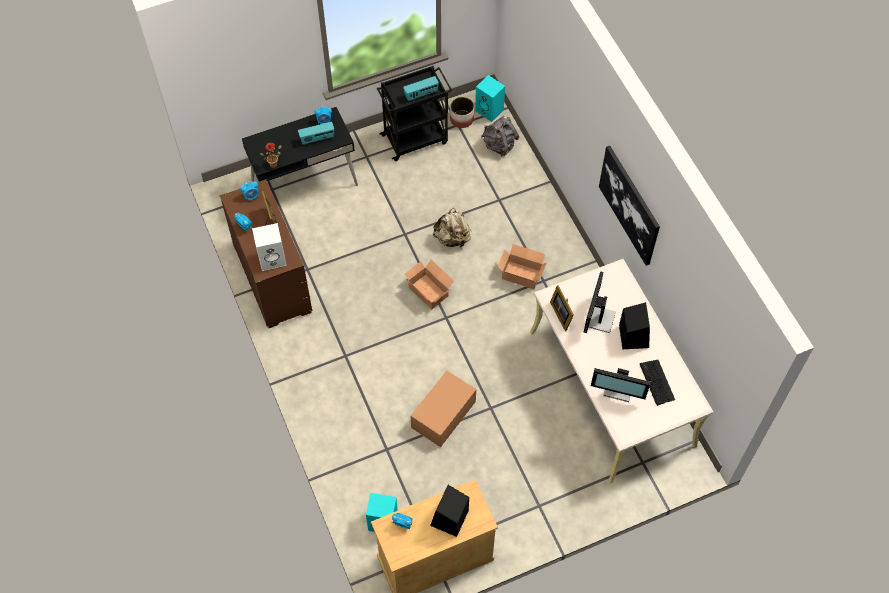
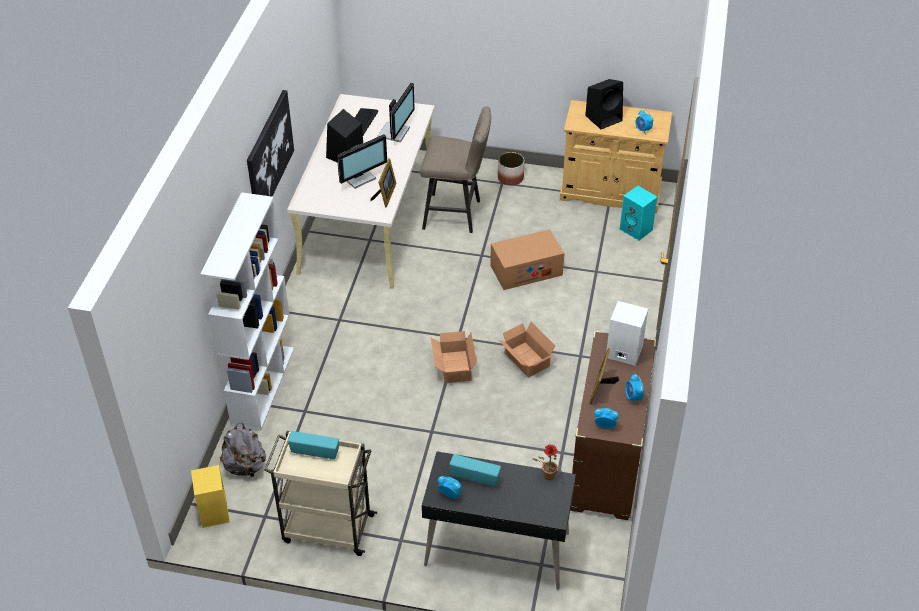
camera: 145 degrees left, 15 degrees down
(416, 138) = (326, 528): black cart -> beige cart
(452, 238) = (387, 400): beige backpack -> none
(461, 119) = (254, 520): planter -> planter (510, 178)
(490, 110) = (213, 512): turquoise speaker -> yellow speaker
(521, 273) = (353, 336): cardboard box -> cardboard box (526, 361)
(544, 201) = (262, 385): none -> white bookcase
(546, 440) = (456, 214): none -> beige stool
(618, 389) = (395, 132): monitor -> monitor turned 60 degrees clockwise

